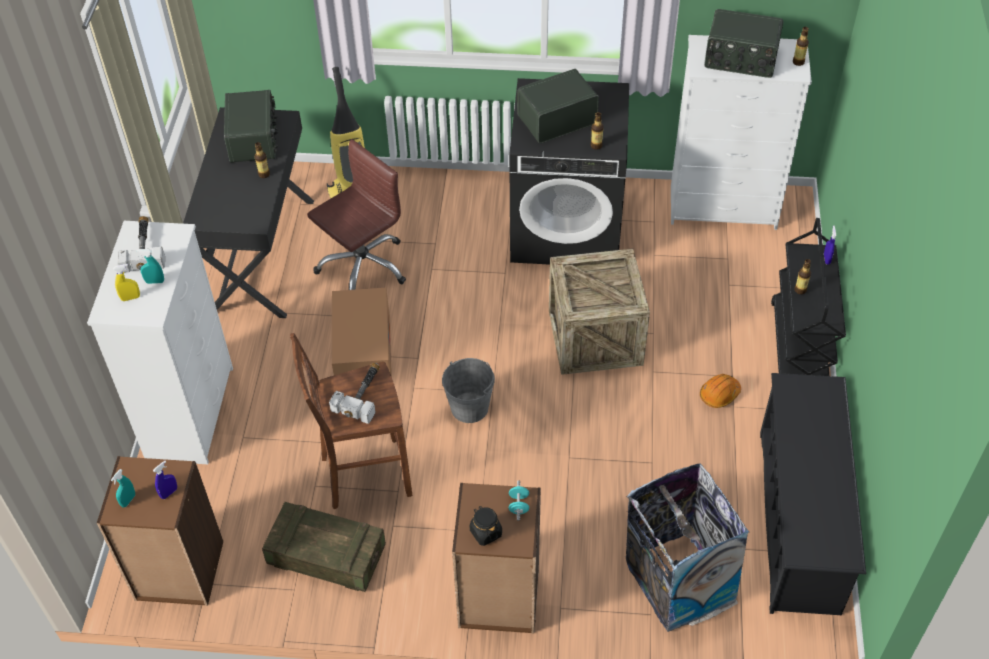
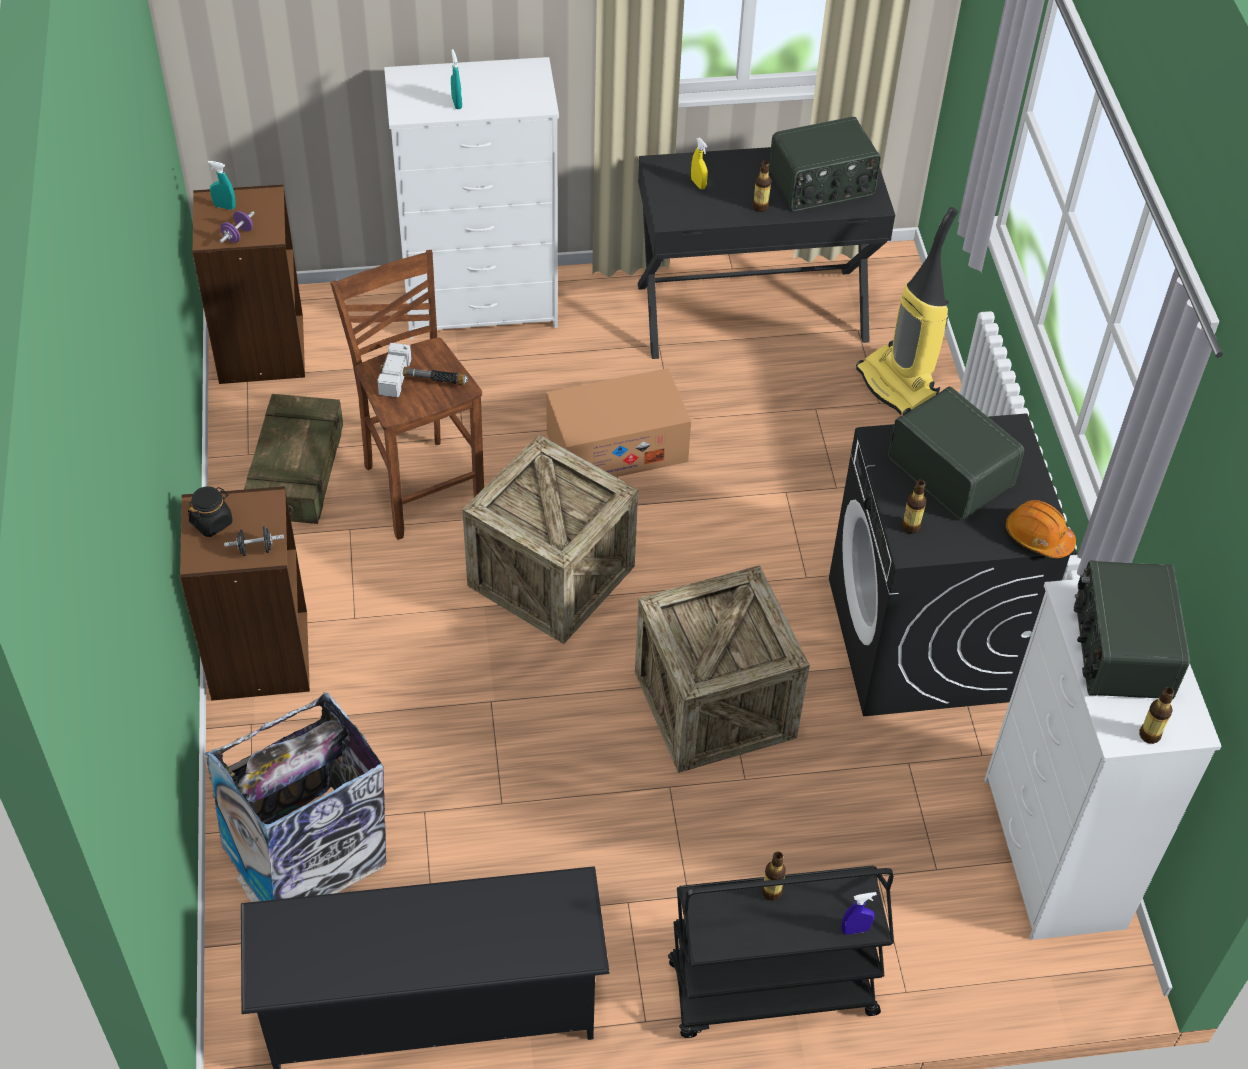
camera: 75 degrees right, 0 degrees up
(130, 298) = (427, 90): yellow spray bottle -> yellow spray bottle (698, 184)
(144, 247) = (508, 82): hammer -> none
(169, 493) = (238, 235): blue spray bottle -> purple dumbbell
(362, 266) = (766, 416): brown office chair -> none
(469, 407) = (551, 576): grey bucket -> crate
(518, 505) = (256, 549): turquoise dumbbell -> black dumbbell
(719, 394) = (646, 880): orange hard hat -> orange hard hat (1038, 537)

